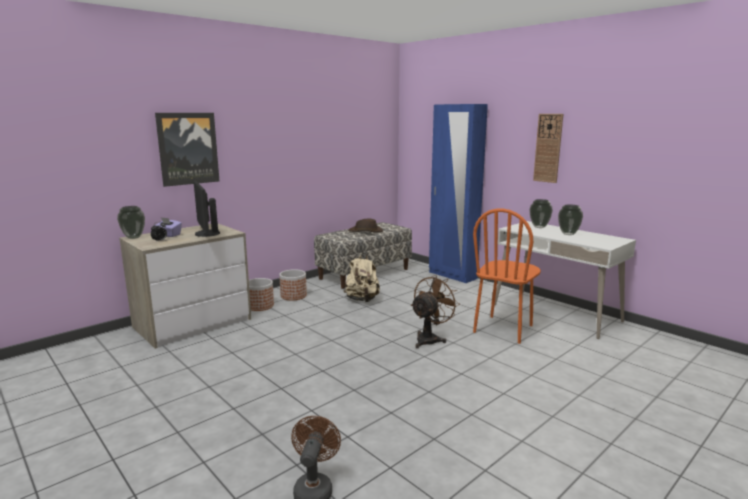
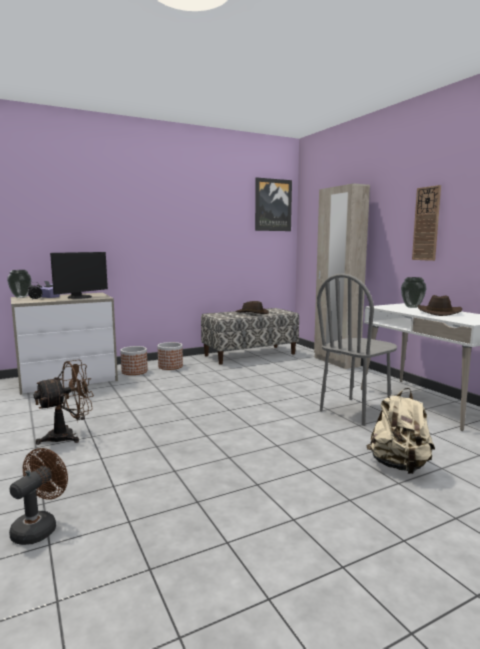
camera: 15 degrees right, 5 degrees down
(188, 148) = (78, 224): picture -> picture (273, 205)
(206, 234) = (80, 297): monitor -> monitor turned 135 degrees counterclockwise
(362, 300) = (230, 374): beige backpack -> beige backpack (399, 466)
(430, 339) = (269, 412): brown fan -> brown fan (68, 436)
(452, 275) = (336, 362): blue wardrobe -> beige wardrobe
(503, 329) = (355, 411): orange chair -> grey chair
(568, 234) = (438, 312): vase -> brown hat

